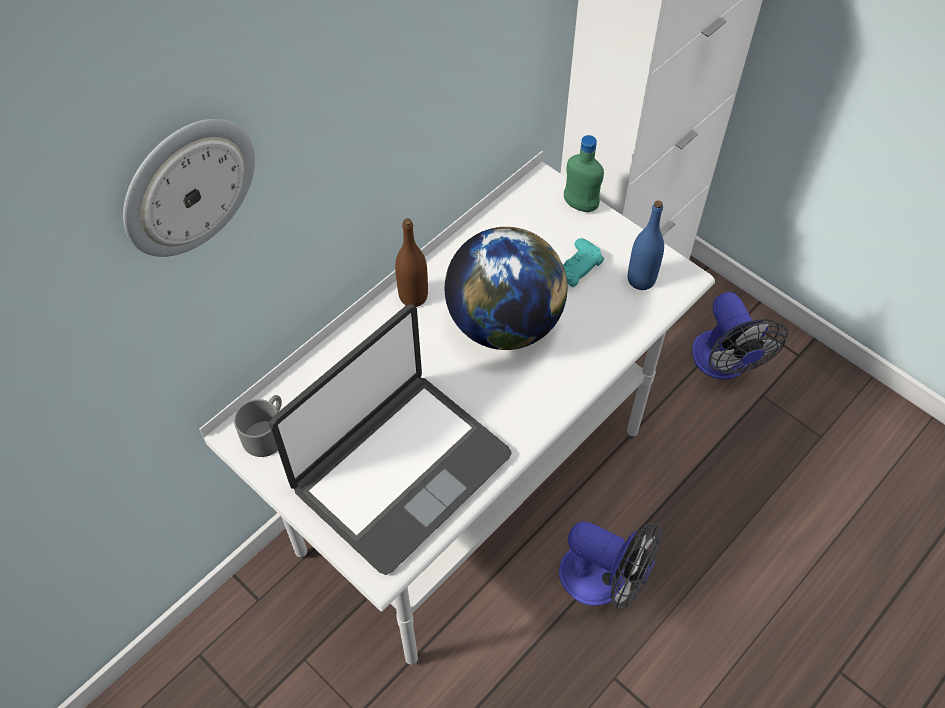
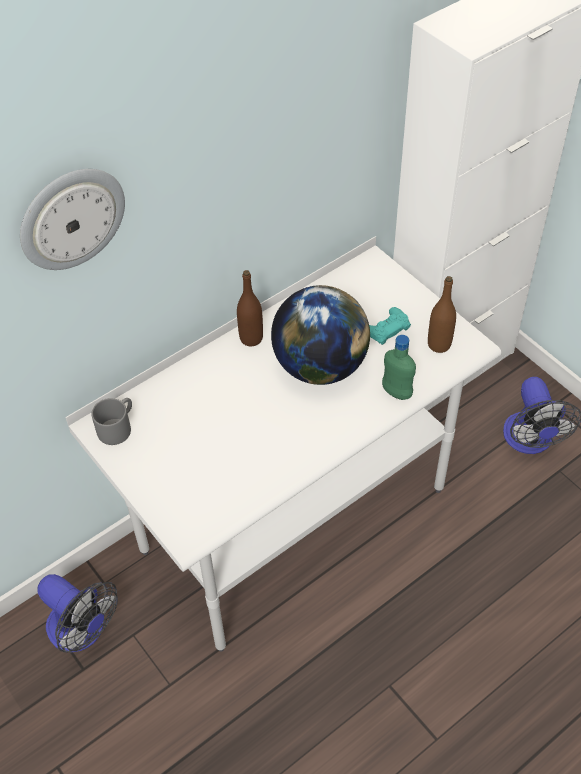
camera: 10 degrees right, 5 degrees down
(400, 470) = (216, 467): laptop -> none
(580, 205) = (400, 282): green bottle -> green bottle (396, 392)
(604, 580) = (394, 605): fan -> fan (83, 631)
(641, 280) = (439, 344): blue bottle -> brown bottle

